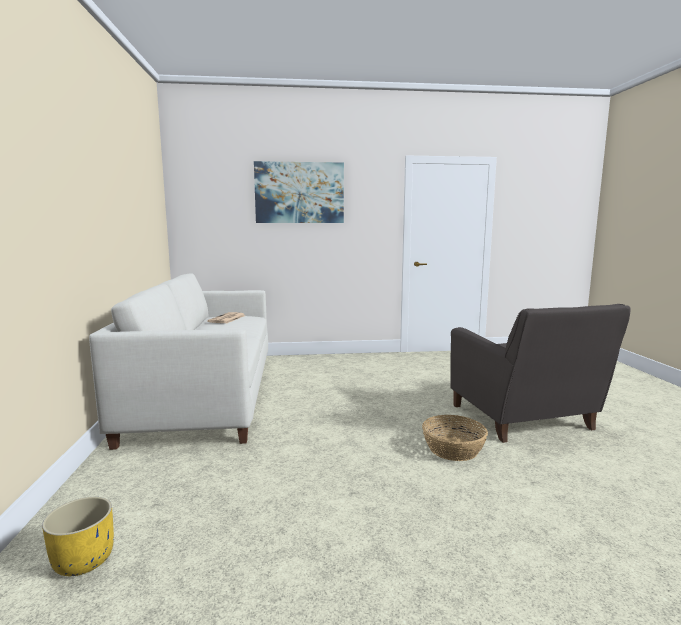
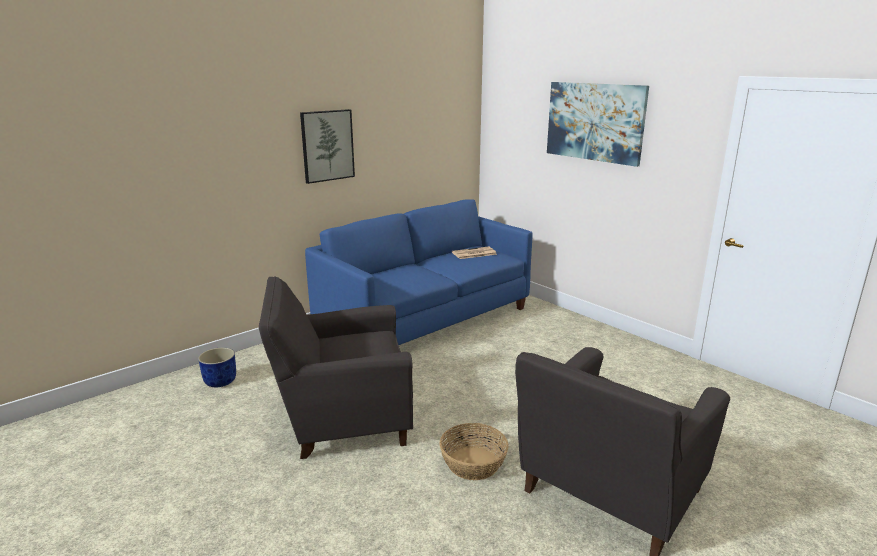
camera: 55 degrees right, 10 degrees up
(83, 560) = (220, 381): yellow planter -> blue planter
(86, 198) = (327, 145): none -> picture
(205, 397) = (424, 319): white sofa -> blue sofa
(314, 489) = (341, 419): none -> grey armchair

